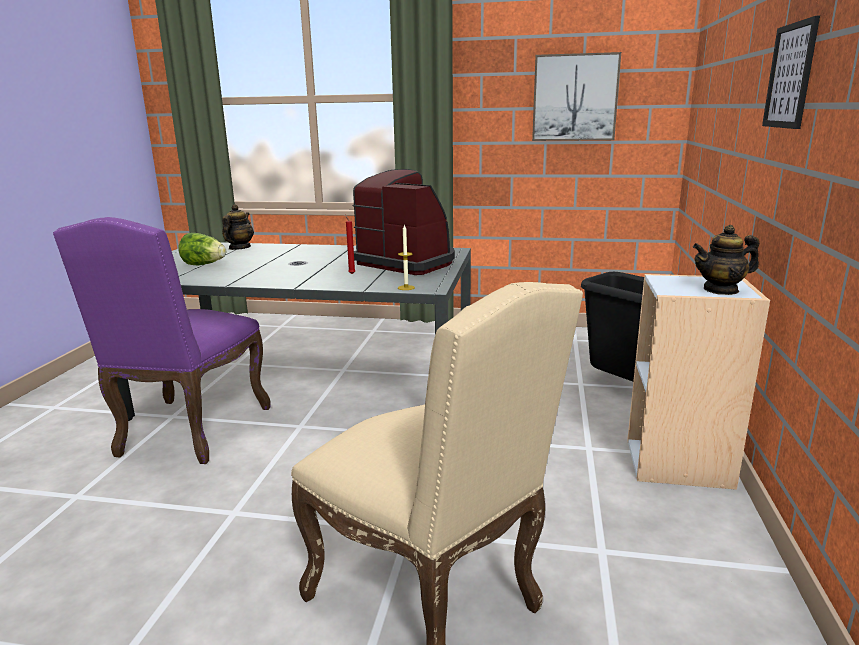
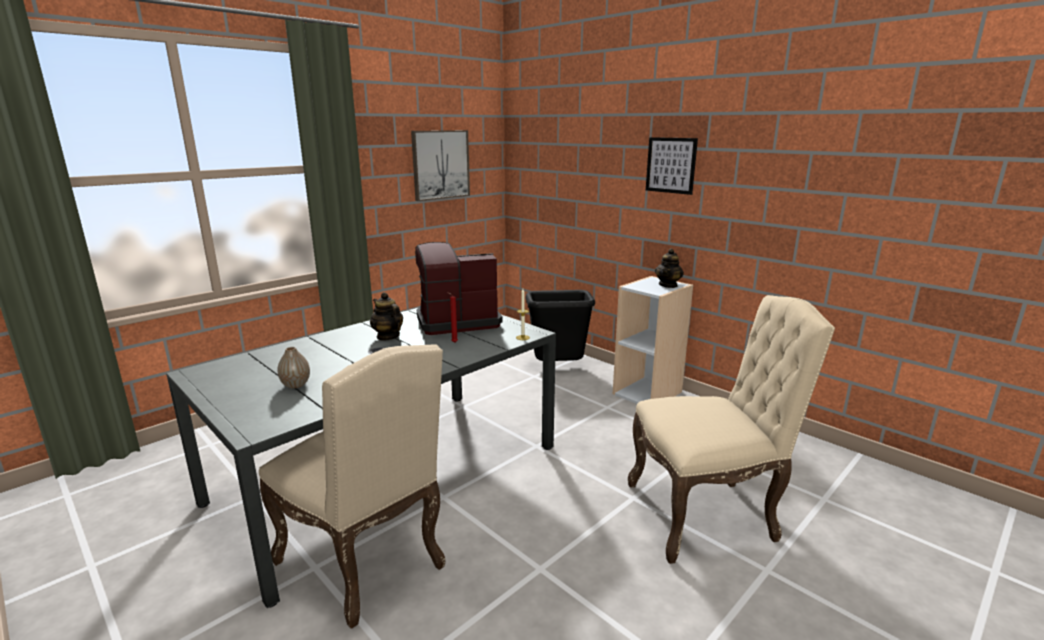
camera: 55 degrees left, 0 degrees up
(189, 432) = (366, 563): purple chair -> beige chair
(204, 265) = (296, 385): lettuce -> vase
(239, 248) = (260, 360): teapot -> teapot (388, 336)

